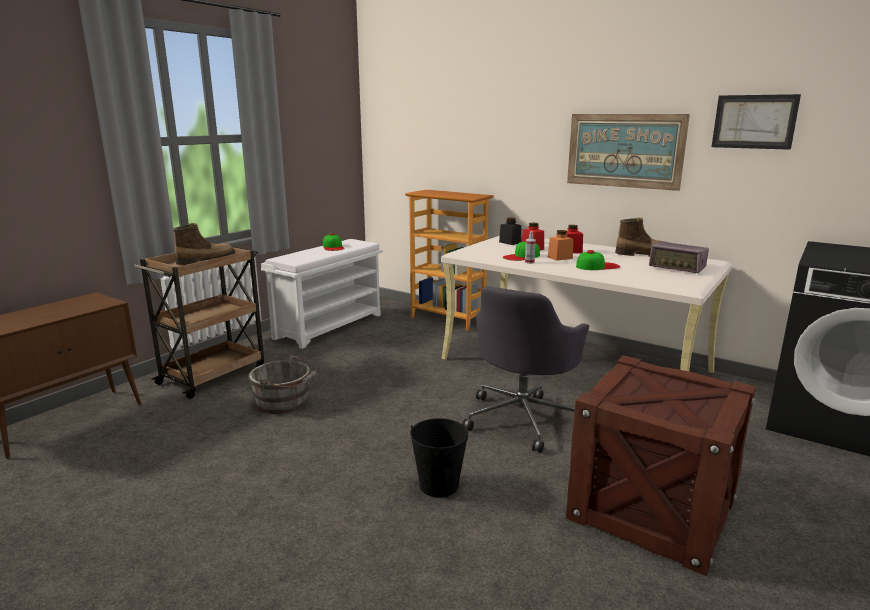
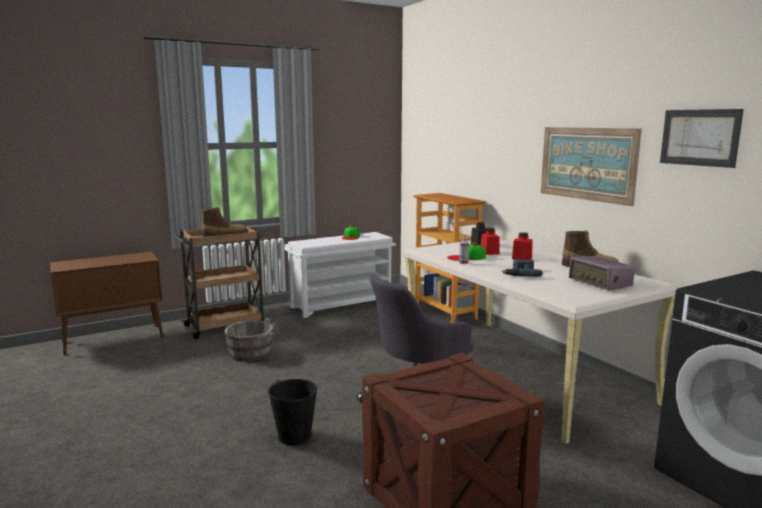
camera: 25 degrees right, 5 degrees down
(560, 258) = (499, 262): orange jar -> none
(597, 266) = (520, 273): cap -> power drill

